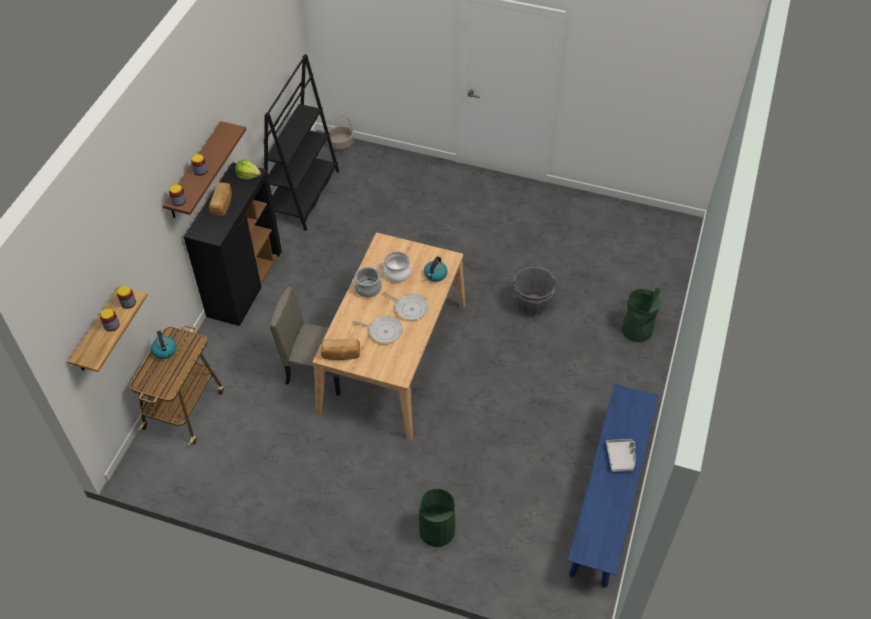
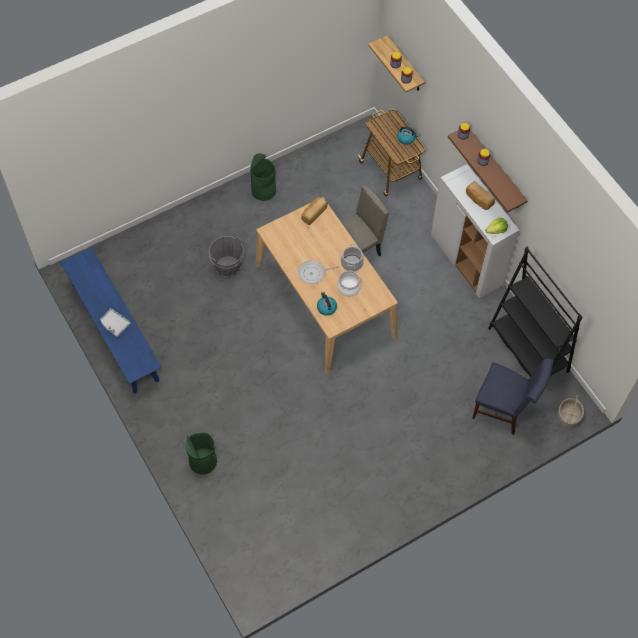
camera: 130 degrees right, 10 degrees up
(245, 284) = (467, 260): black cabinet -> white cabinet
(374, 180) = (504, 410): none -> blue chair
(383, 331) = (309, 247): frying pan -> none
(437, 530) = (187, 235): green trash can -> green trash can (263, 190)
(531, 306) = (286, 413): grey bucket -> grey bucket (227, 267)

